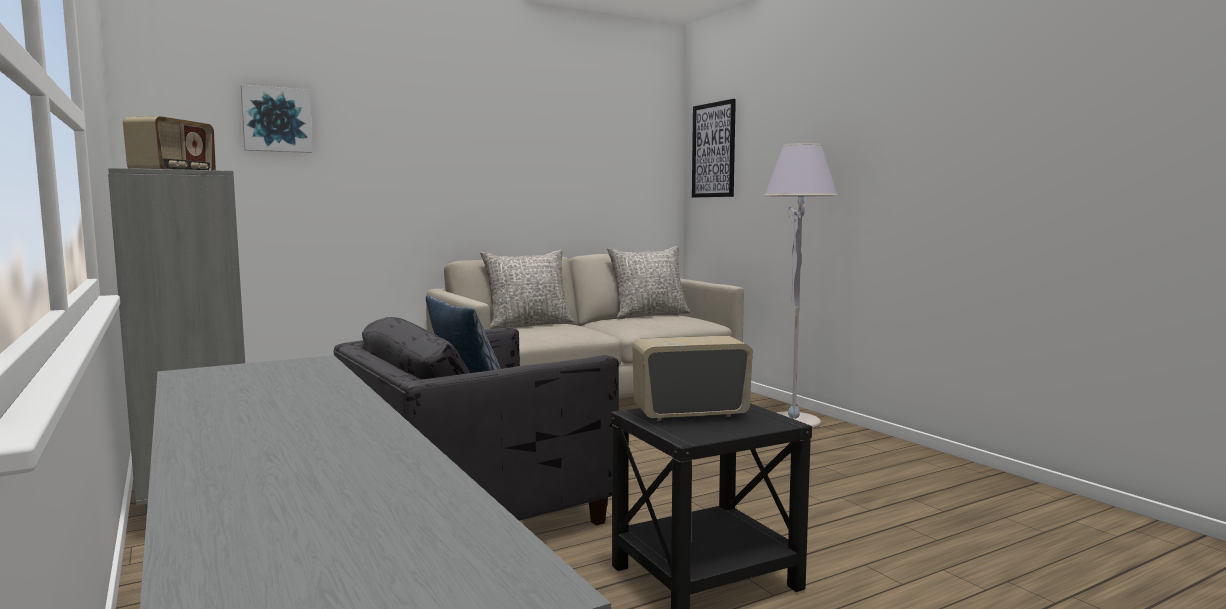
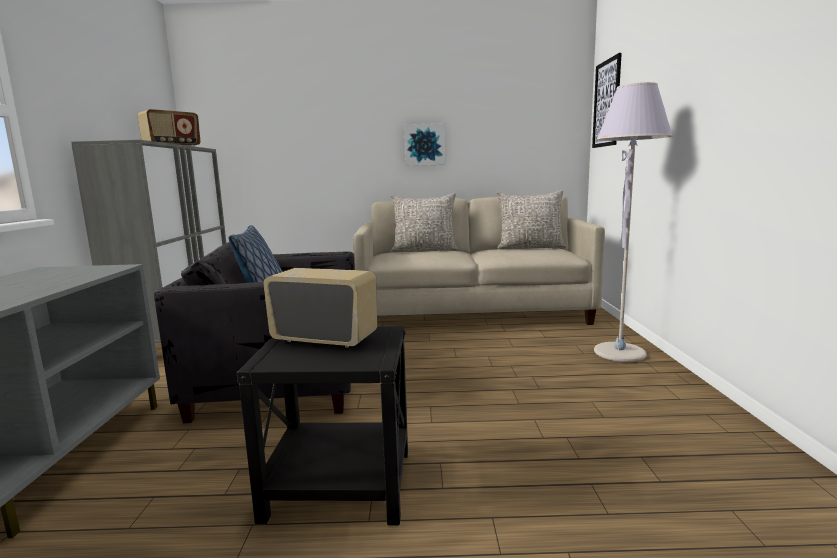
camera: 30 degrees right, 5 degrees up
(277, 120) = (267, 108): picture -> picture (425, 145)

